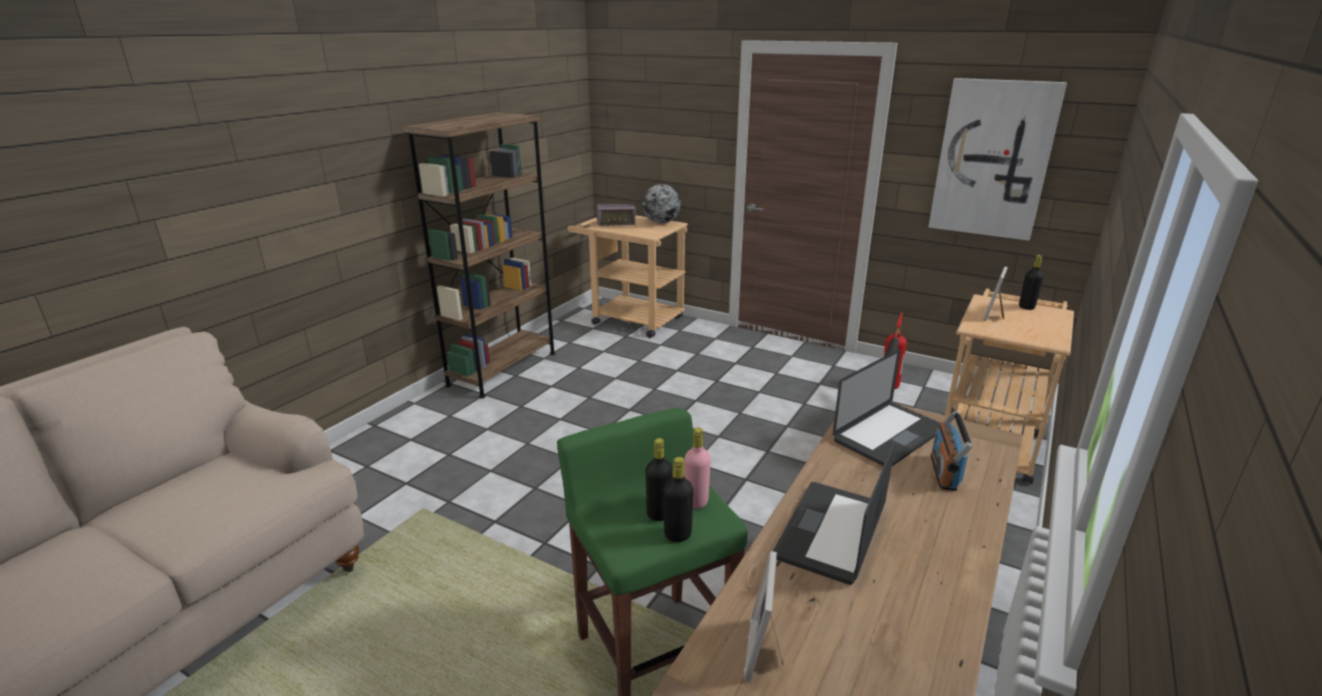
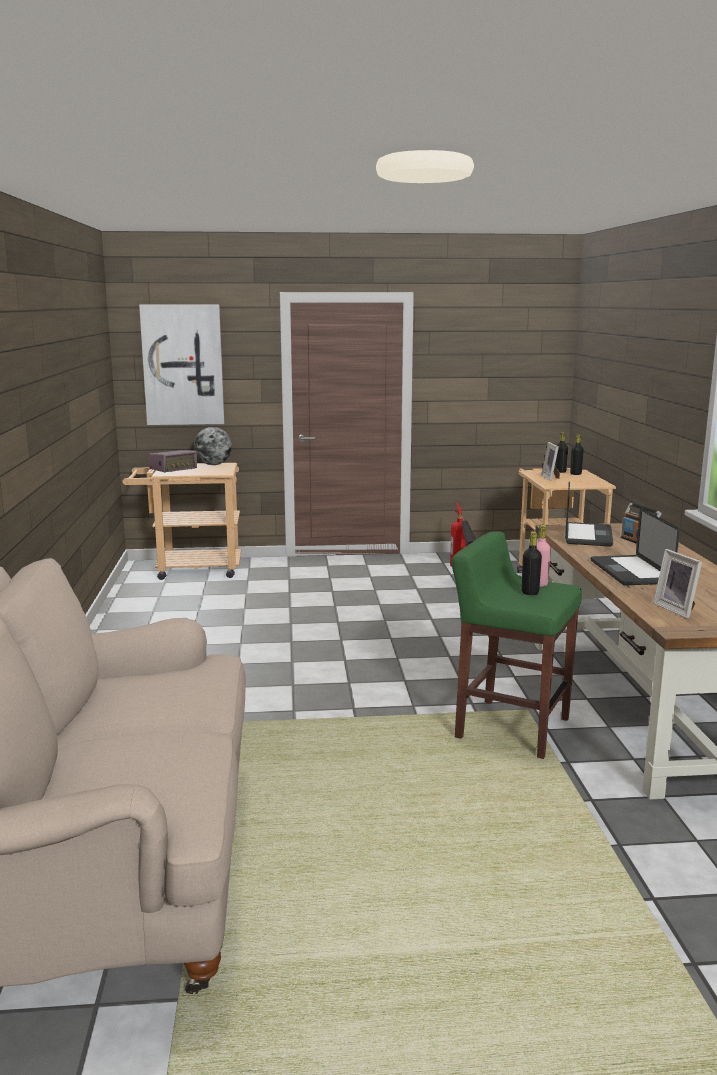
camera: 35 degrees left, 10 degrees down
(502, 369) = (124, 627): brown bookcase -> none
(677, 534) = (556, 596): black bottle -> black bottle (575, 474)
(992, 159) = (494, 375): picture -> picture (183, 365)

